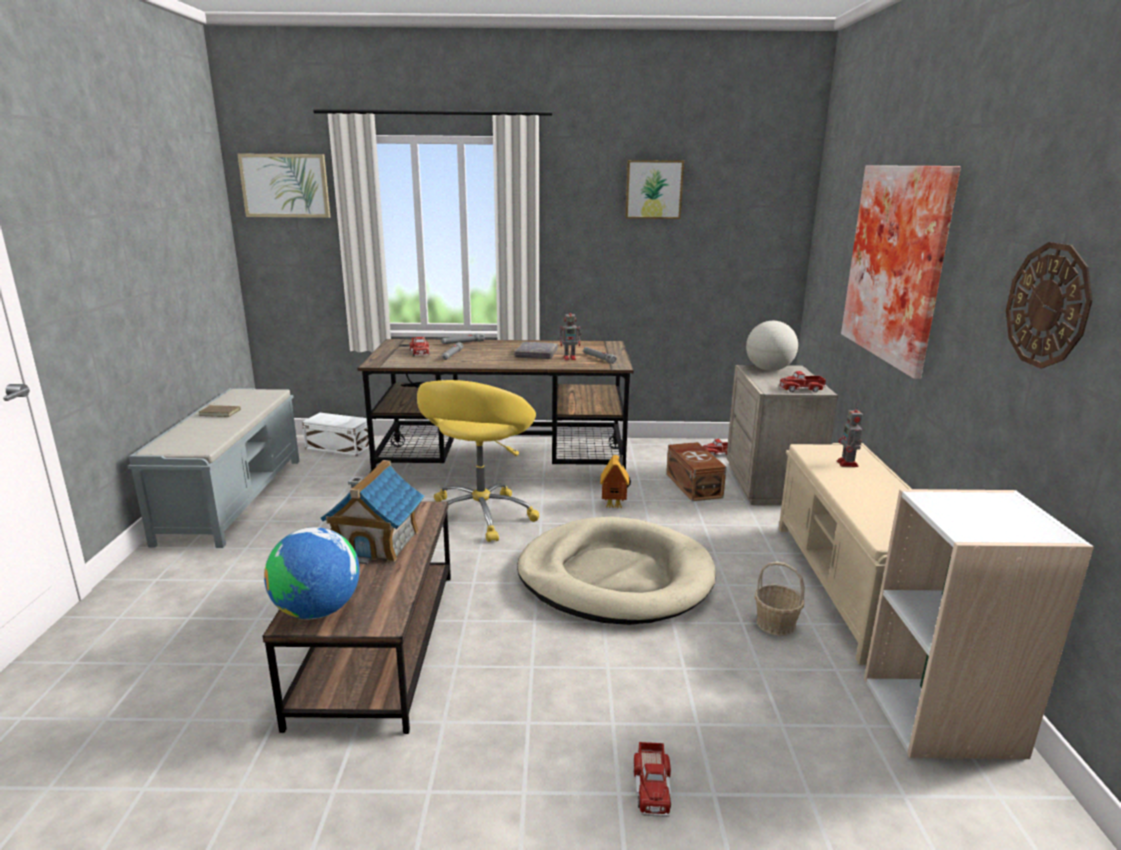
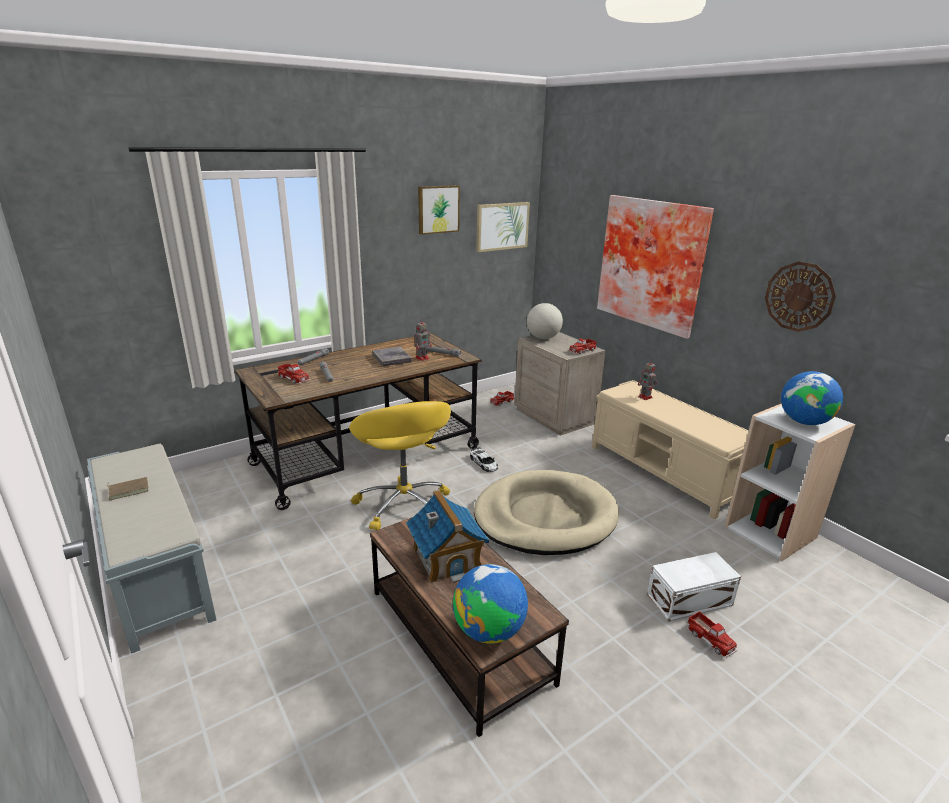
camera: 35 degrees left, 5 degrees up
(285, 185) = (92, 229): picture -> picture (502, 226)
(339, 448) = (199, 483): white storage box -> white storage box (691, 600)
(615, 505) = (484, 463): toy house -> toy car
(694, 485) = (513, 431): brown storage box -> none
(776, 624) = (656, 512): basket -> none
(982, 517) = (803, 422): none -> globe

